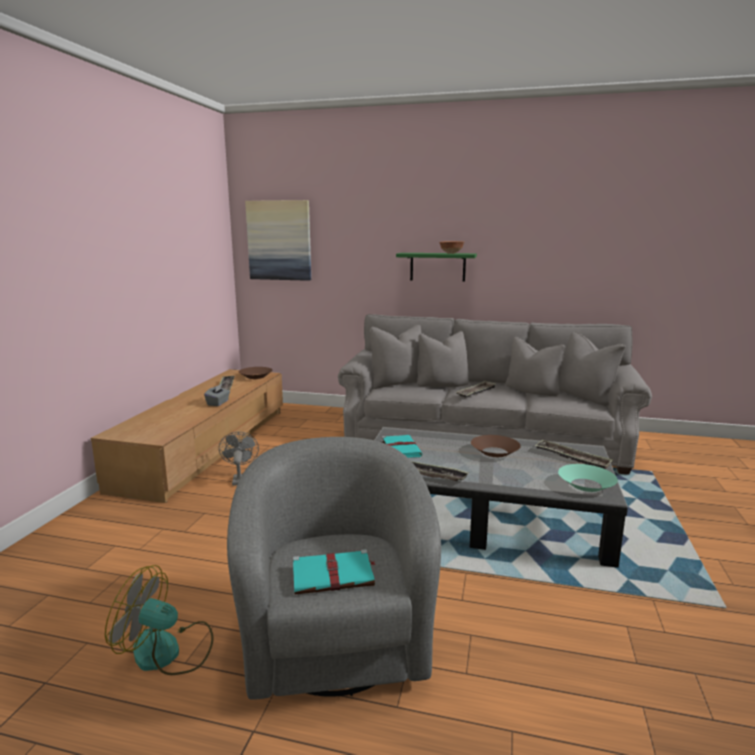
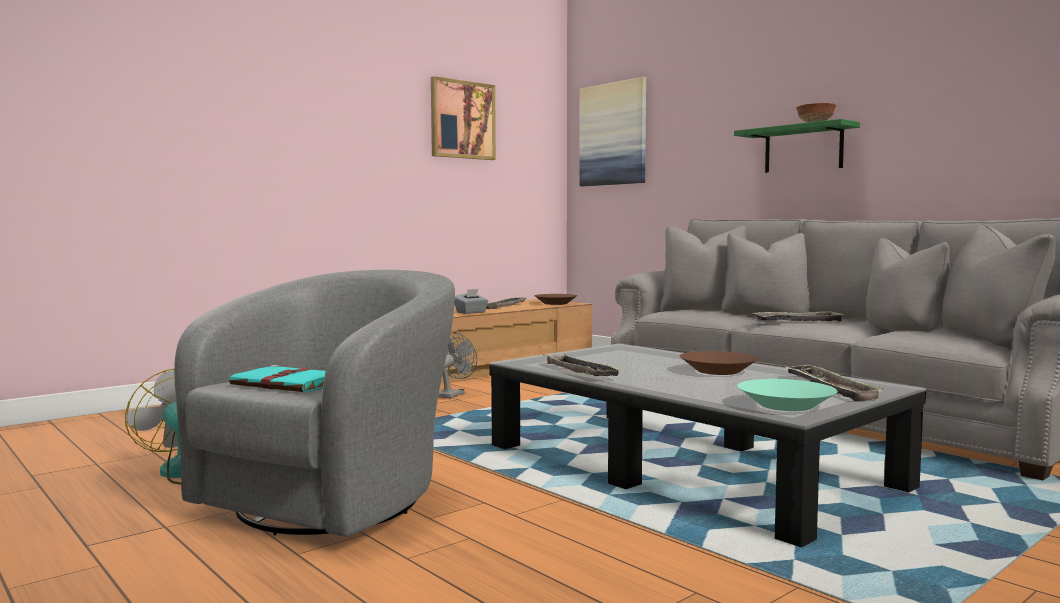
camera: 35 degrees right, 10 degrees down
(170, 234) = (462, 120): none -> picture
(400, 448) = (596, 355): turquoise book -> none

